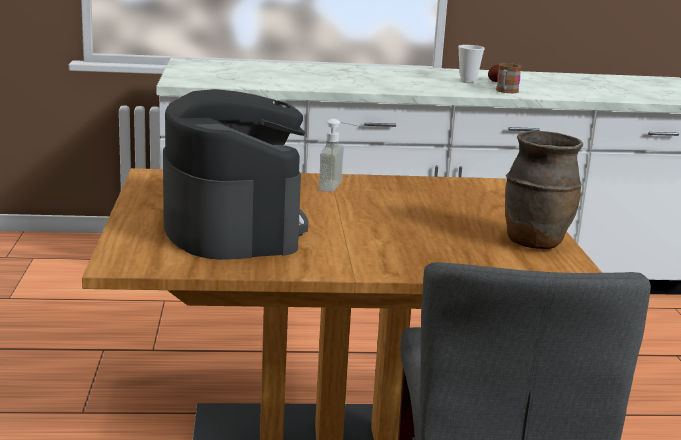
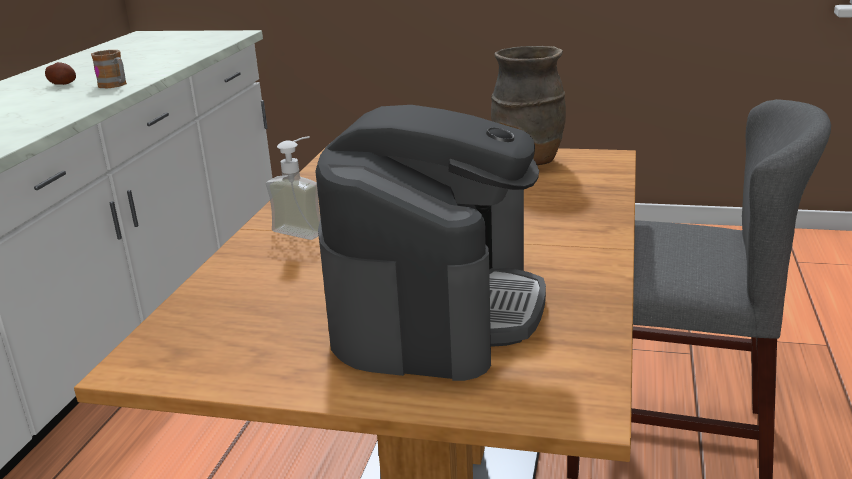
camera: 70 degrees left, 5 degrees up
(232, 227) = (436, 307): coffee machine -> coffee machine turned 105 degrees clockwise
(468, 81) = (45, 94): cup -> none

